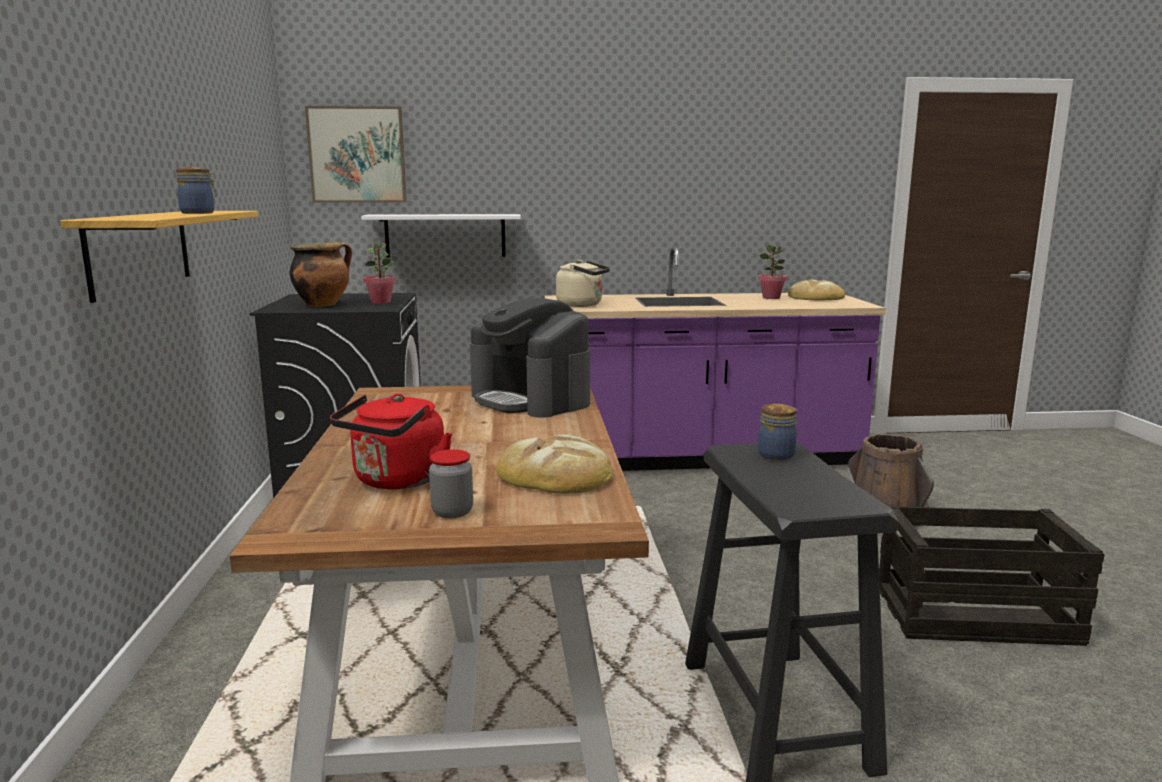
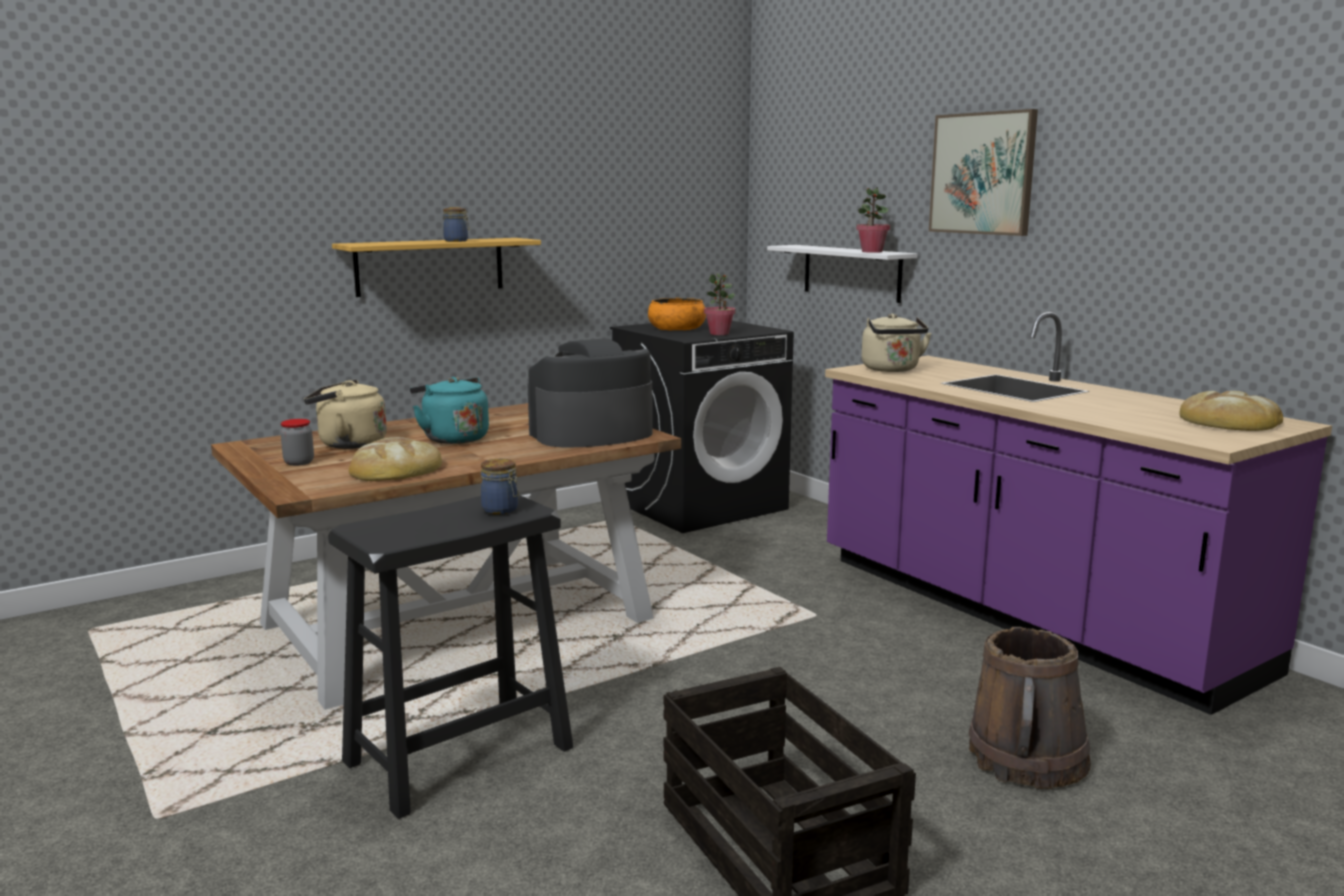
camera: 60 degrees right, 0 degrees up
(323, 304) = (677, 329): cooking pot -> orange bowl
(357, 155) = (793, 182): picture -> picture (983, 173)
(397, 481) = (348, 444): red kettle -> beige kettle
(457, 440) = (453, 438): none -> turquoise kettle
(531, 400) = (591, 434): coffee machine -> coffee machine turned 45 degrees clockwise
(771, 298) = (1156, 408): potted plant -> potted plant (871, 251)

